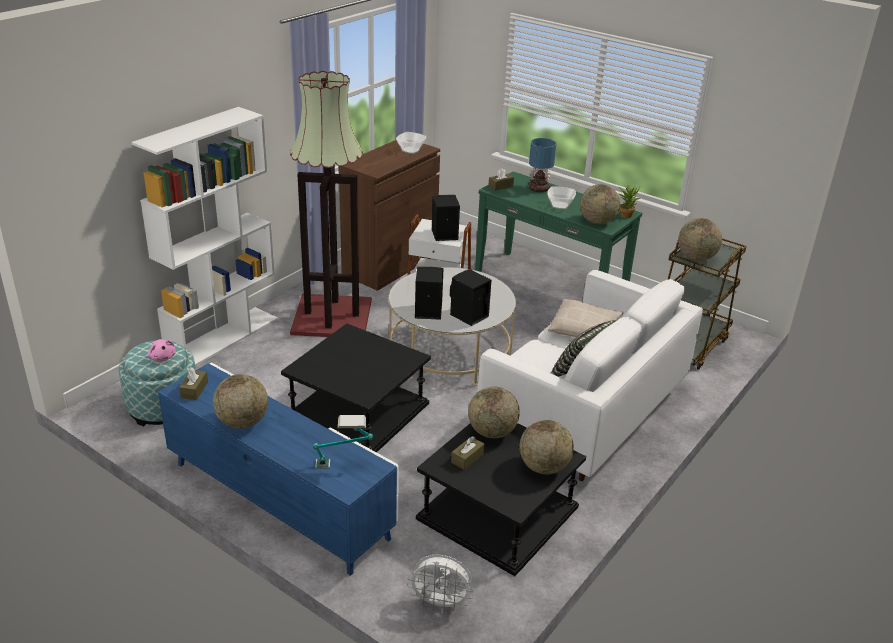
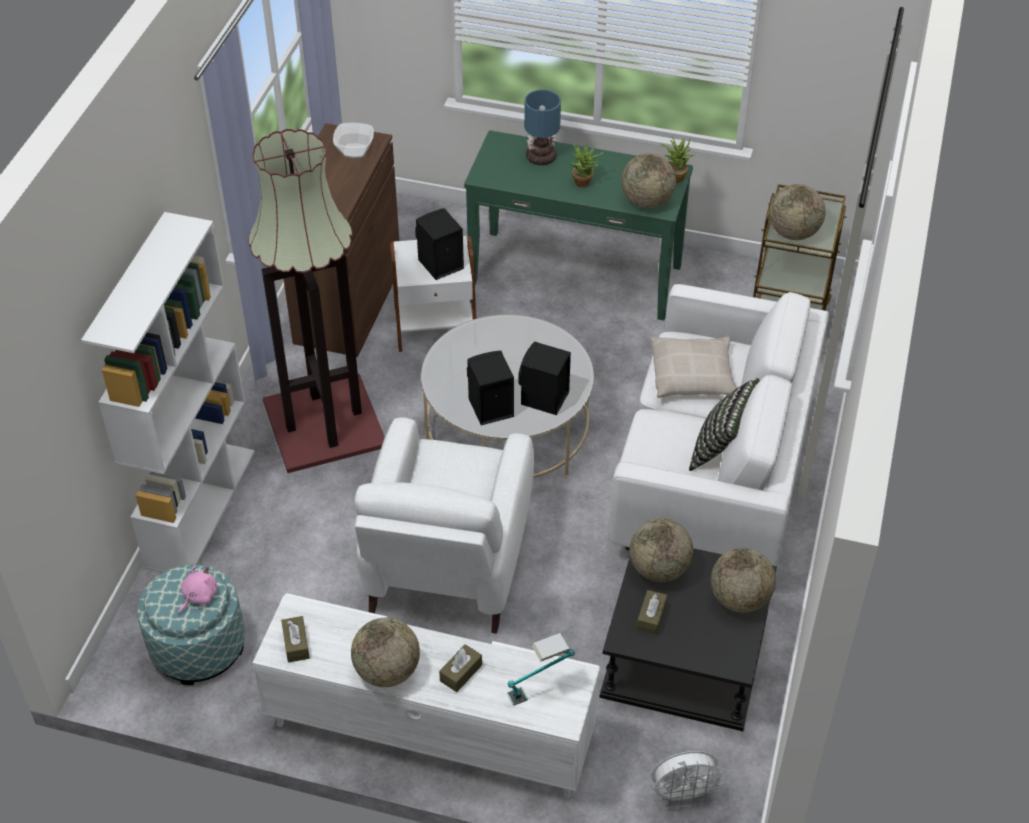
camera: 20 degrees left, 15 degrees up
(162, 357) = (198, 596): pink plush toy -> pink plush toy turned 90 degrees counterclockwise
(279, 501) = (431, 730): blue tv stand -> white tv stand
(357, 411) = (446, 567): black side table -> white armchair
(500, 186) = (489, 167): brown tissue box -> brown tissue box (461, 673)
(559, 205) = (585, 184): bowl -> potted plant

